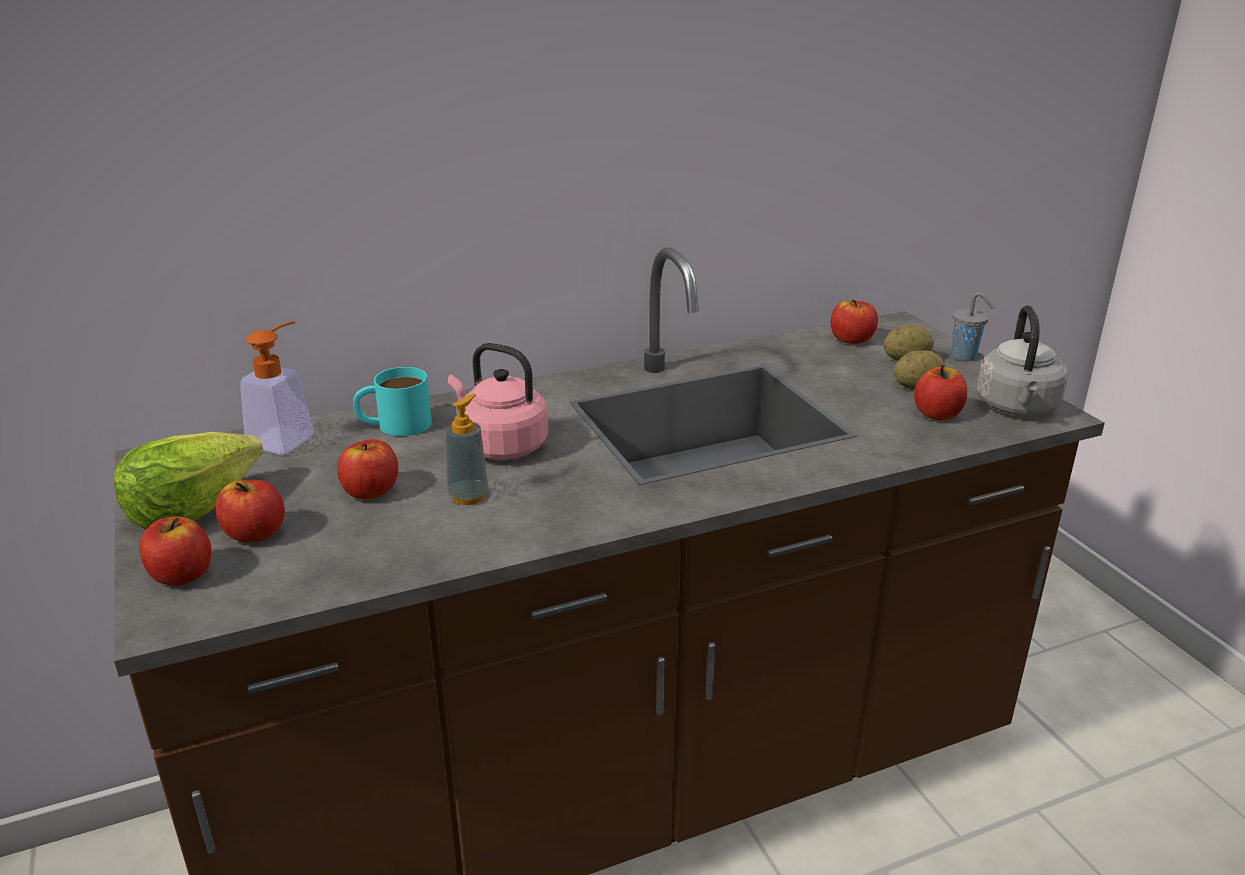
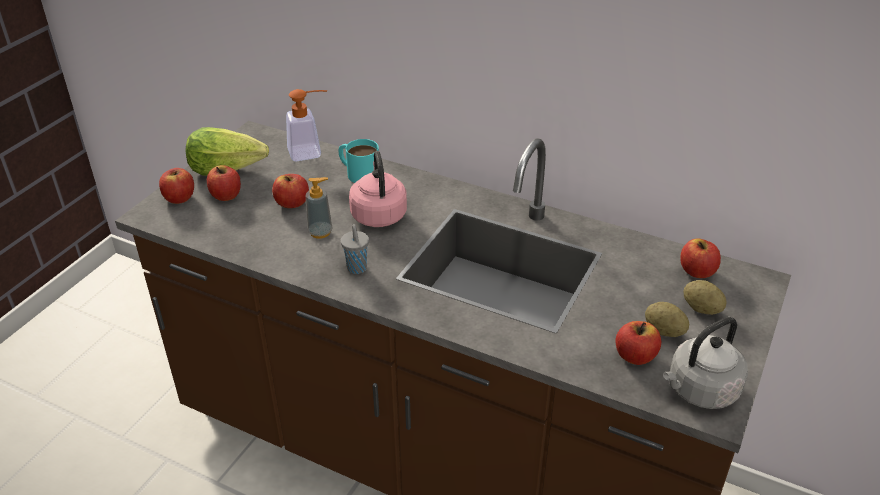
camera: 50 degrees right, 10 degrees up
(965, 357) = (751, 334): grey cup -> grey cup (357, 269)

